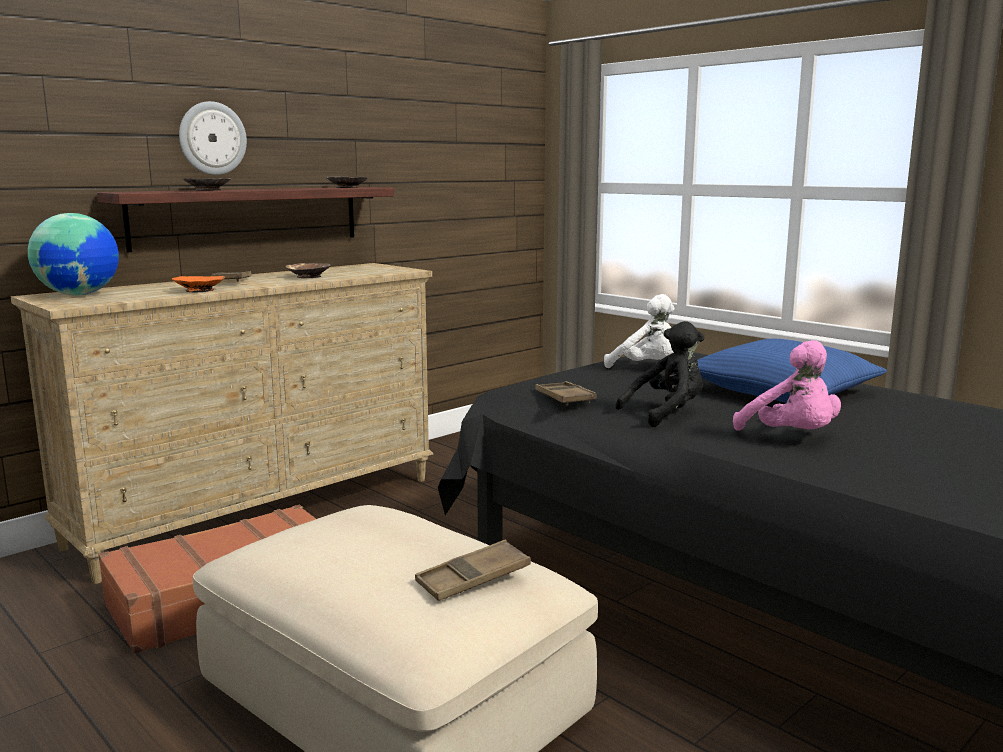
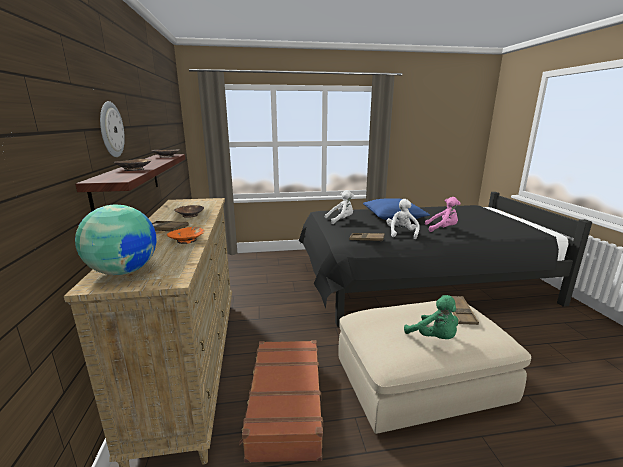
camera: 55 degrees left, 5 degrees up
(334, 567) = (434, 338): none -> green plush toy
(666, 413) = (401, 233): black plush toy -> white plush toy

